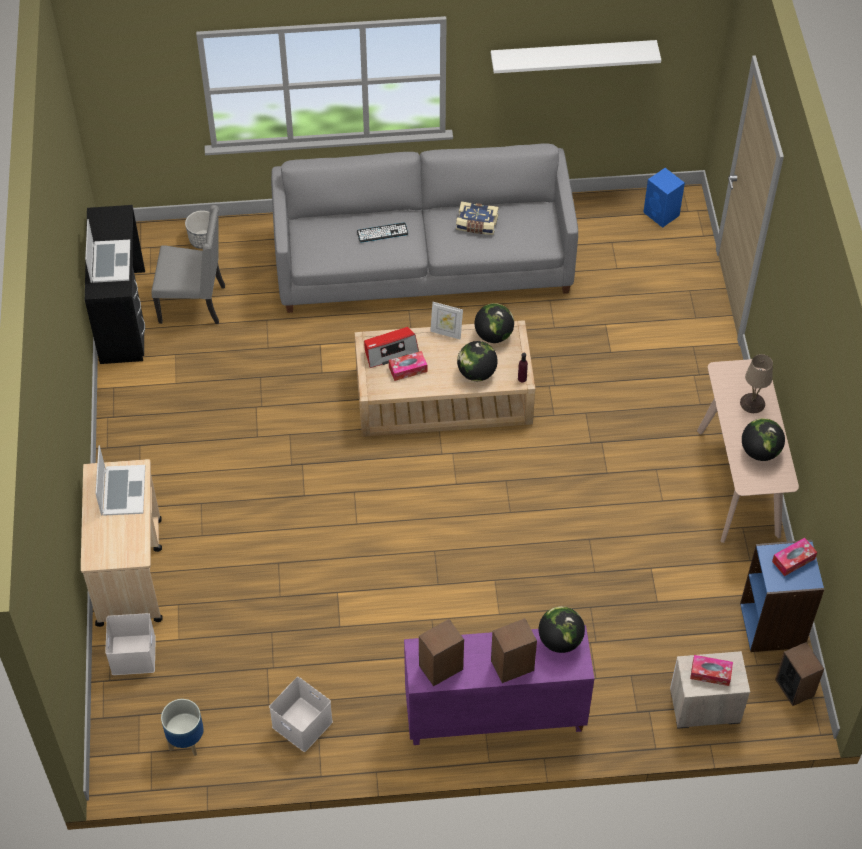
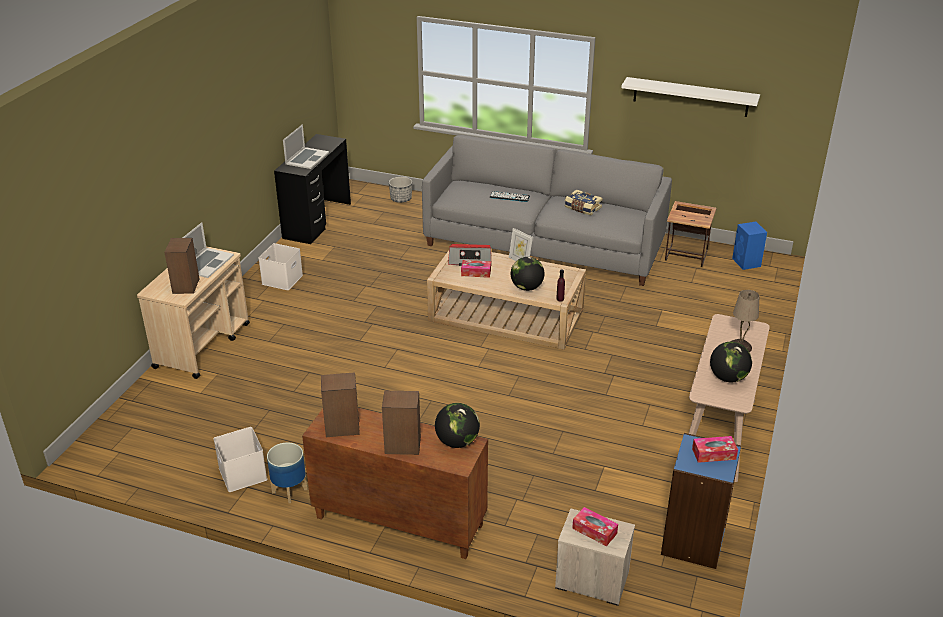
camera: 25 degrees right, 20 degrees down
(132, 654) = (161, 391): white storage box -> white storage box (282, 279)
(186, 740) = (150, 454): planter -> planter (290, 490)
(194, 303) = (369, 226): grey chair -> none
(493, 335) = (555, 271): globe -> none
(494, 716) = (398, 521): purple cabinet -> brown cabinet
(593, 227) = (687, 256): none -> side table
(794, 687) = (689, 596): speaker -> speaker (186, 286)

